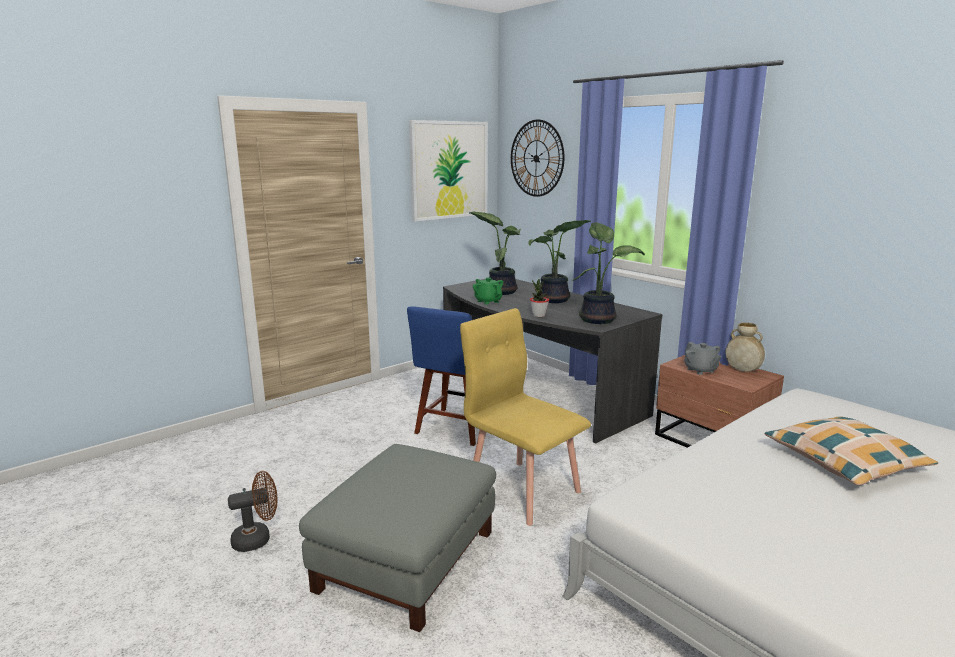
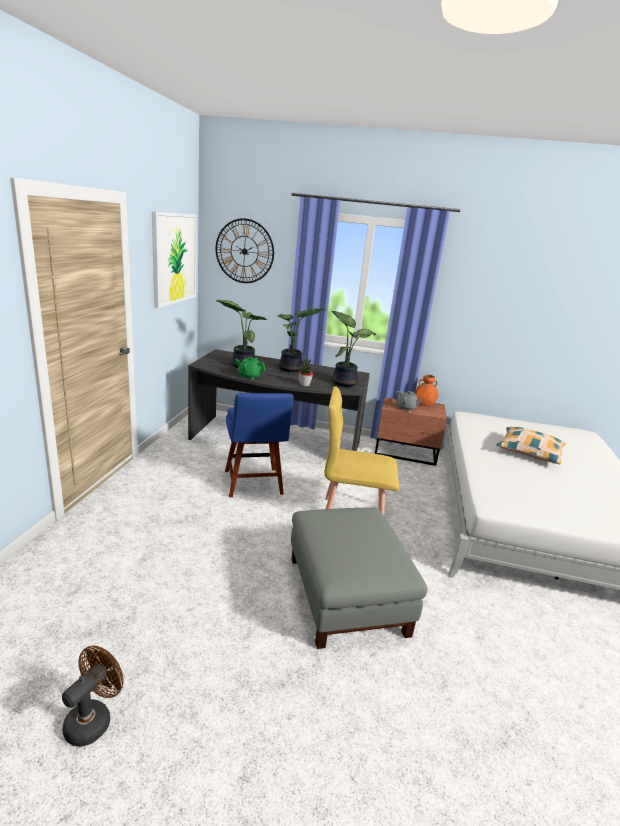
camera: 40 degrees left, 5 degrees up
(257, 539) = (223, 630): brown fan -> brown fan (93, 719)
(742, 370) = (424, 404): beige vase -> orange vase

